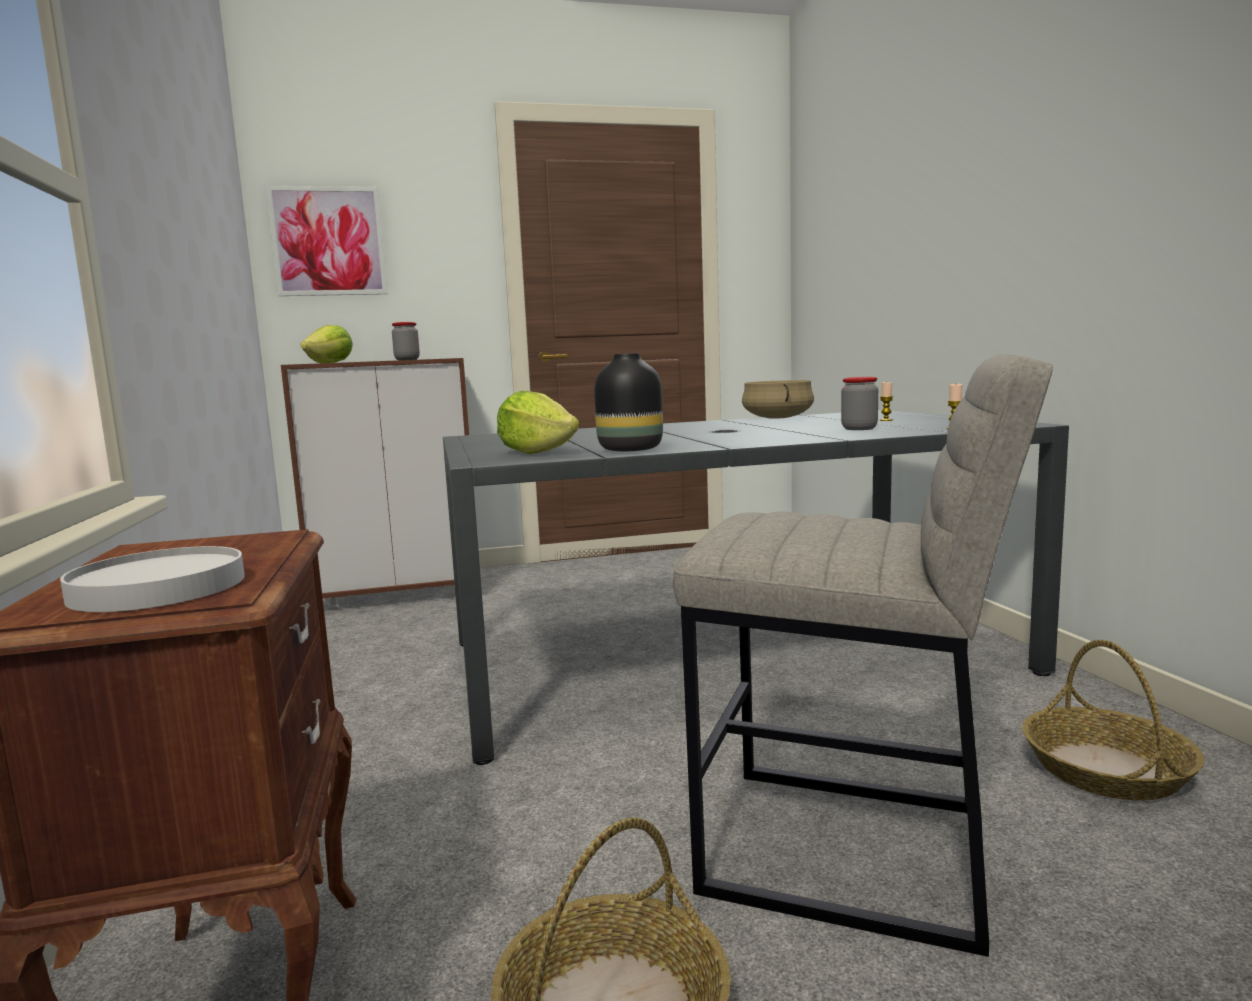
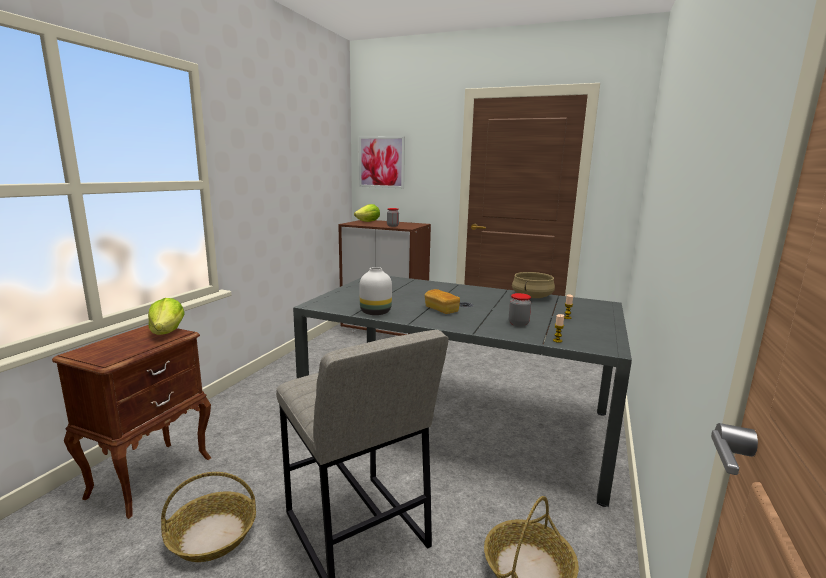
camera: 35 degrees right, 5 degrees up
(157, 588) = (109, 351): white plate -> none
(536, 452) = (346, 302): lettuce -> lettuce (167, 332)
(632, 450) = (376, 312): black vase -> white vase
(716, 436) = (441, 310): none -> bread

